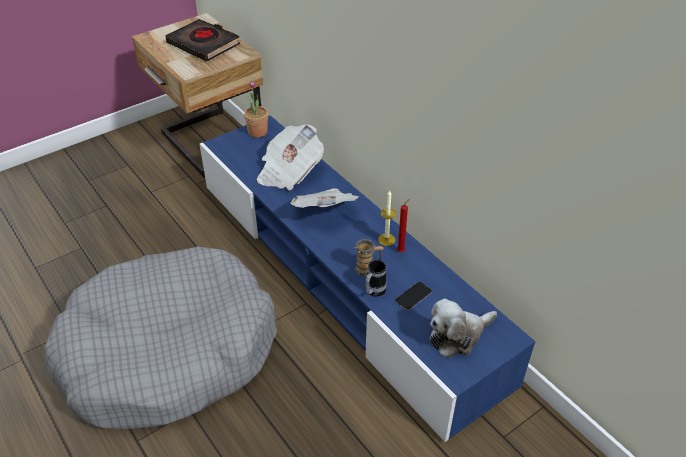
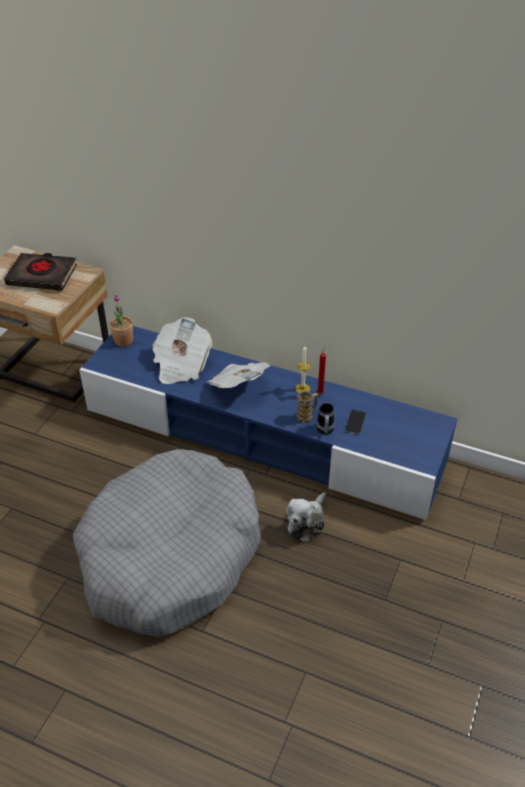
camera: 30 degrees left, 0 degrees up
(458, 336) = (406, 436): plush toy -> plush toy (307, 522)

